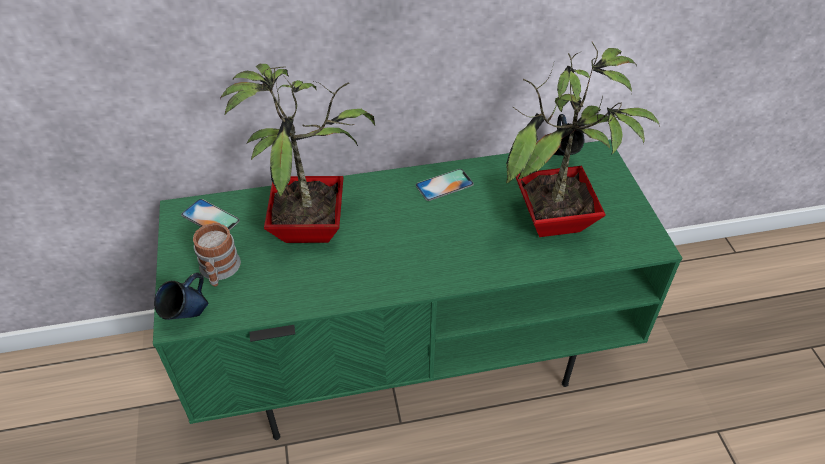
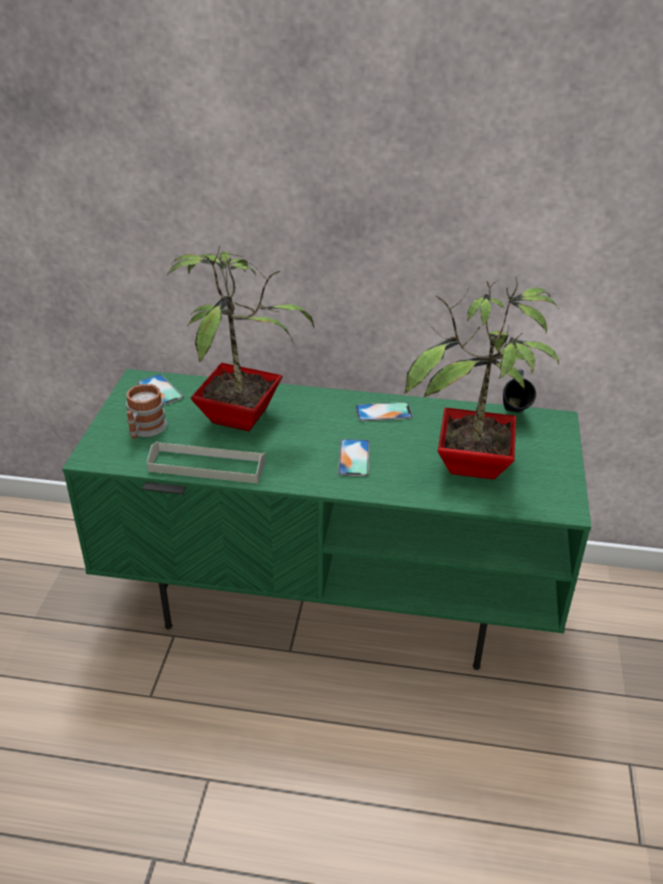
camera: 20 degrees right, 10 degrees down
(189, 316) = (101, 456): blue mug -> none
(306, 296) = (207, 466): none -> grey tray
(443, 244) = (354, 458): none -> phone

